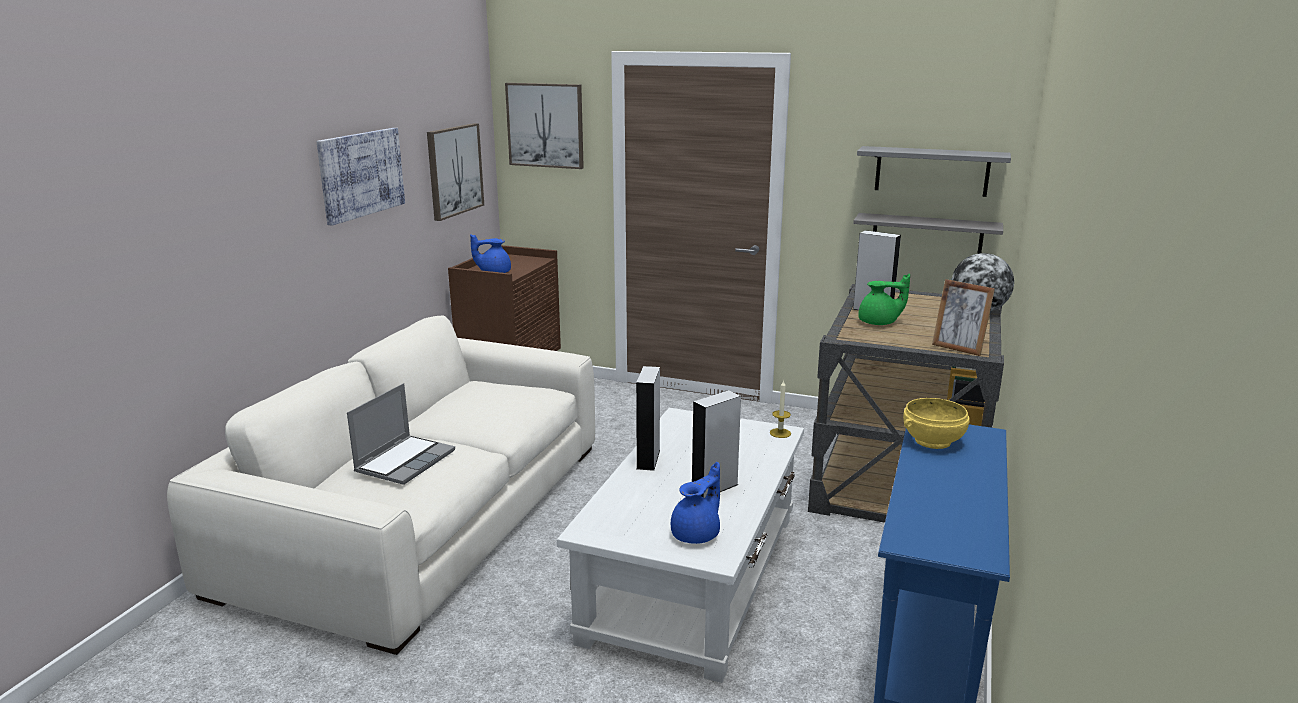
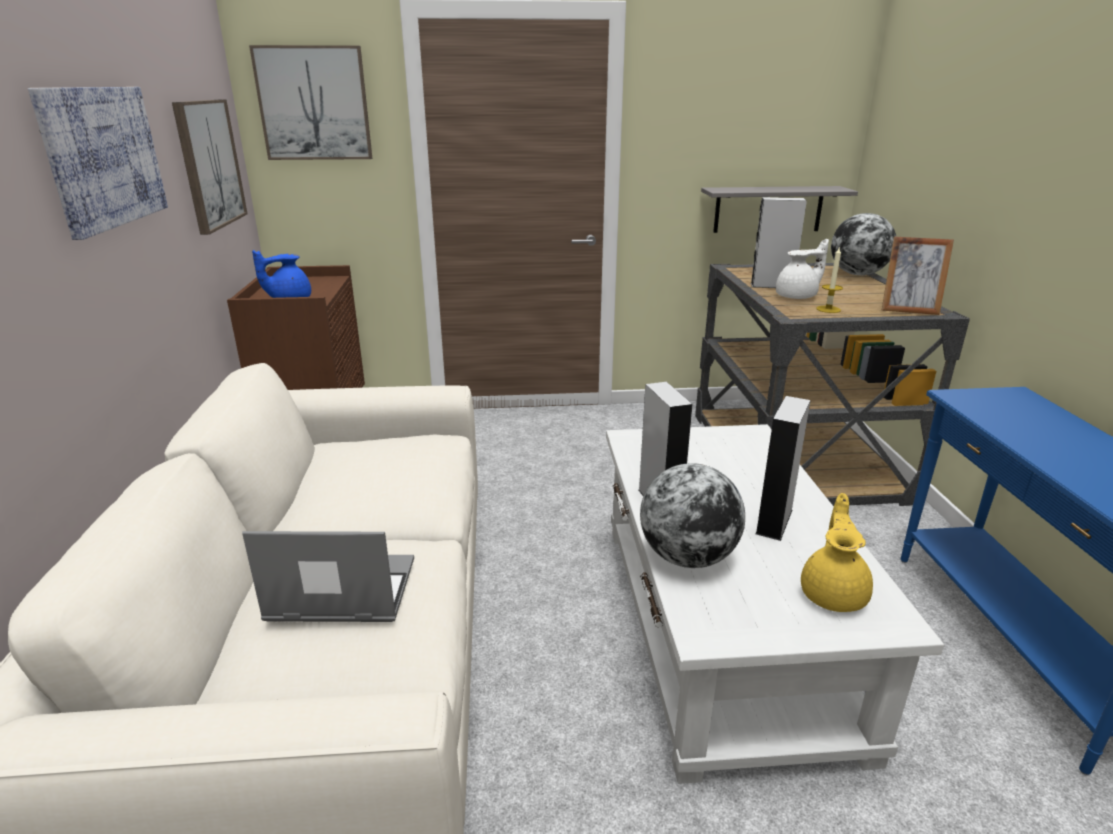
camera: 25 degrees left, 5 degrees up
(405, 461) = (340, 593): laptop -> laptop turned 90 degrees counterclockwise
(626, 493) = (687, 557): none -> globe
(697, 534) = (833, 593): blue teapot -> yellow teapot
(780, 433) = (754, 435): candle -> candle (828, 309)
(879, 323) = (798, 297): green teapot -> white teapot
(931, 171) = (775, 136): grey shelf -> none
(933, 441) = (995, 413): yellow bowl -> none

